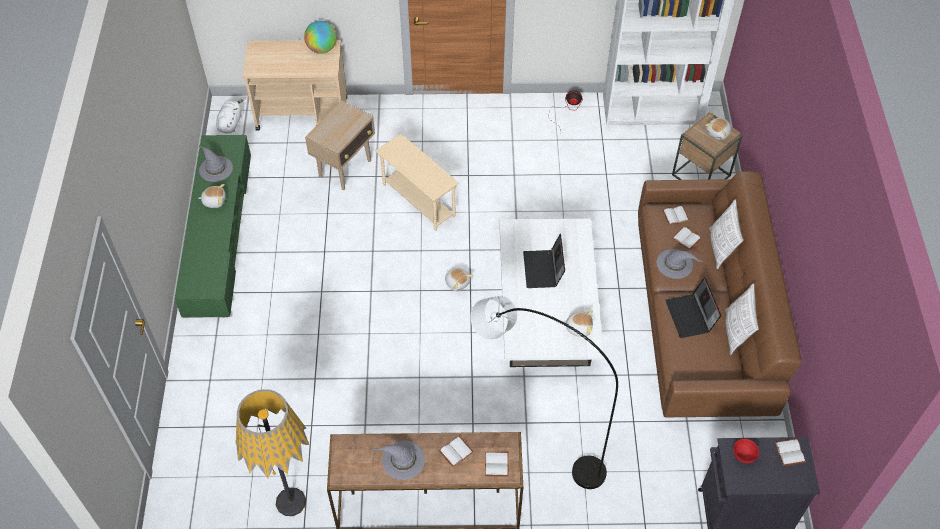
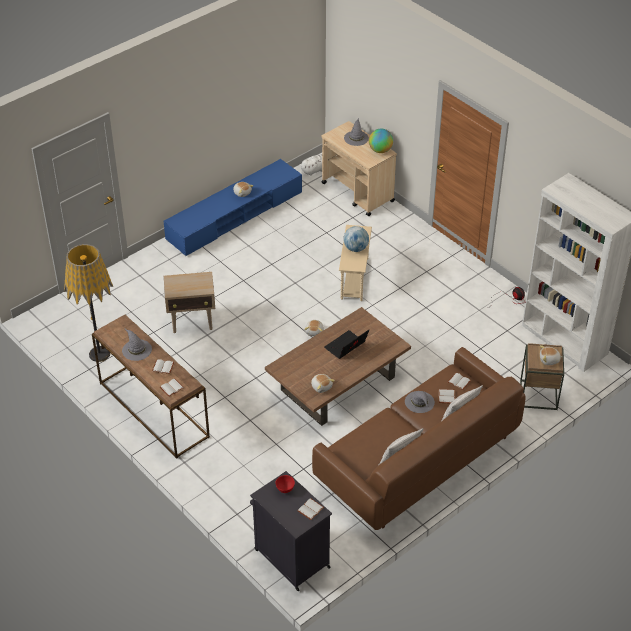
camera: 50 degrees right, 10 degrees down
(215, 168) = (264, 178): grey hat -> grey hat (356, 138)
(218, 232) = (235, 216): green tv stand -> blue tv stand
(345, 168) = (340, 235): beige side table -> beige side table (192, 322)
(418, 166) = (356, 248): none -> globe
(533, 441) = (241, 430): grey floor lamp -> none
(547, 314) = (338, 384): white coffee table -> brown coffee table
(691, 316) = (386, 431): laptop -> none

